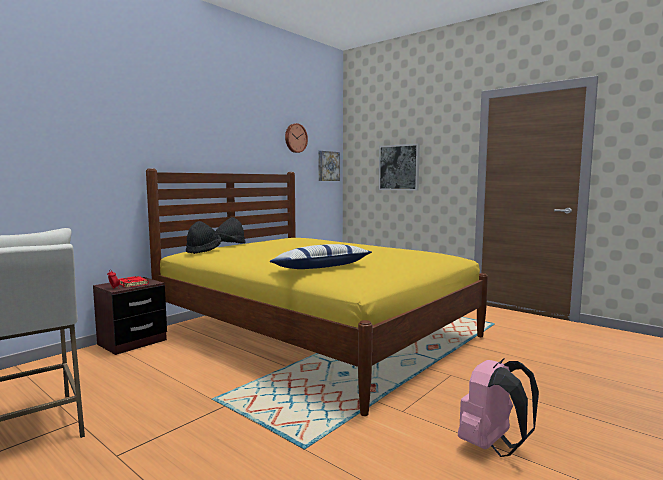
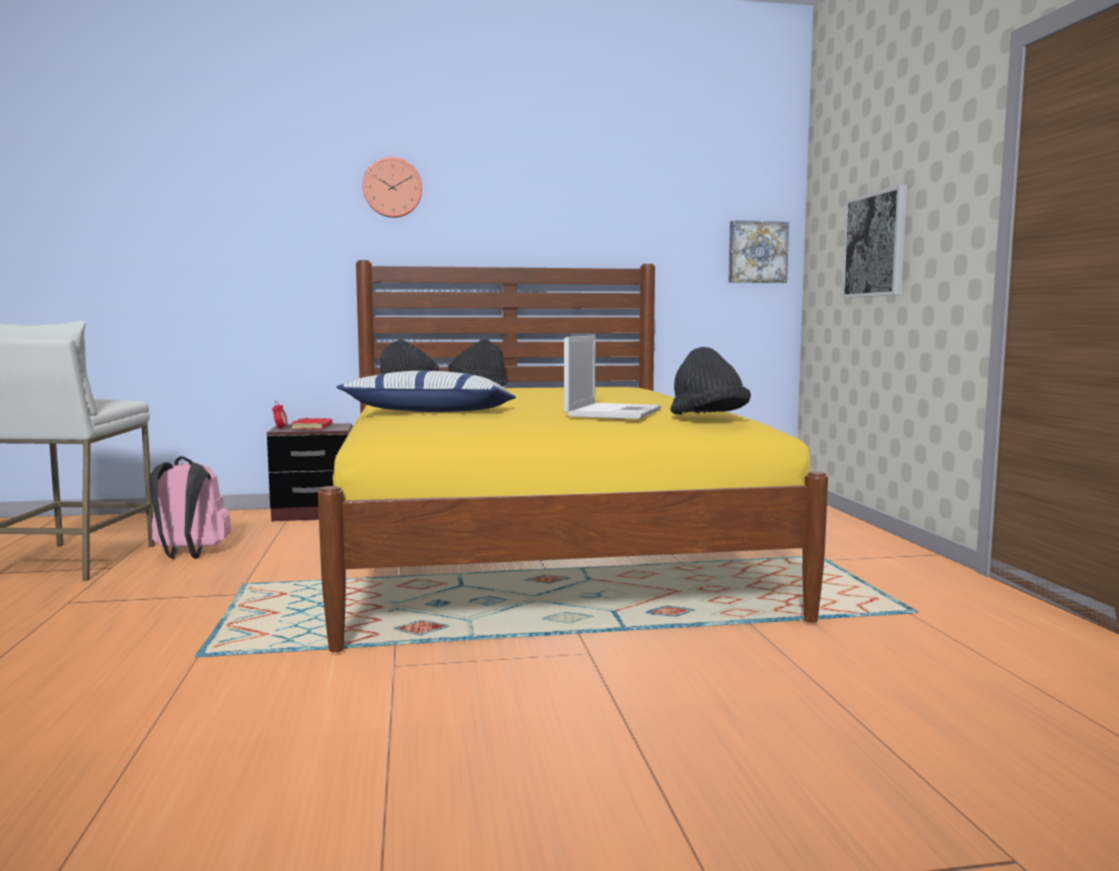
camera: 40 degrees right, 0 degrees up
(295, 138) = (667, 199): wall clock -> wall clock (392, 188)
(397, 256) = (614, 412): none -> laptop
(440, 255) = (707, 418): none -> black hat
(492, 446) = (386, 747): pink backpack -> pink backpack (189, 555)

